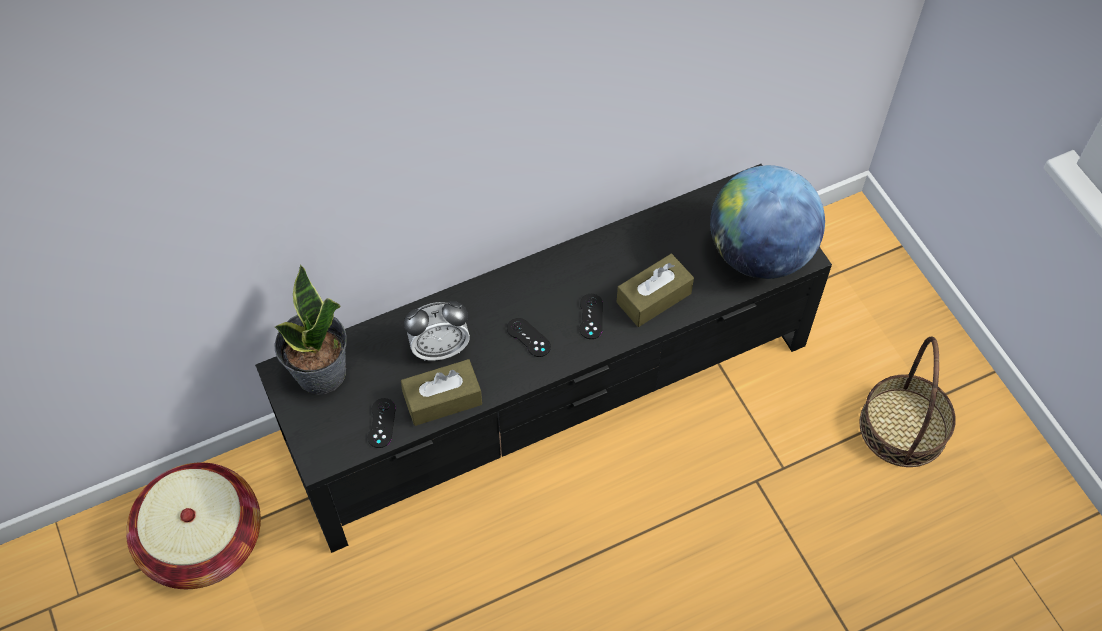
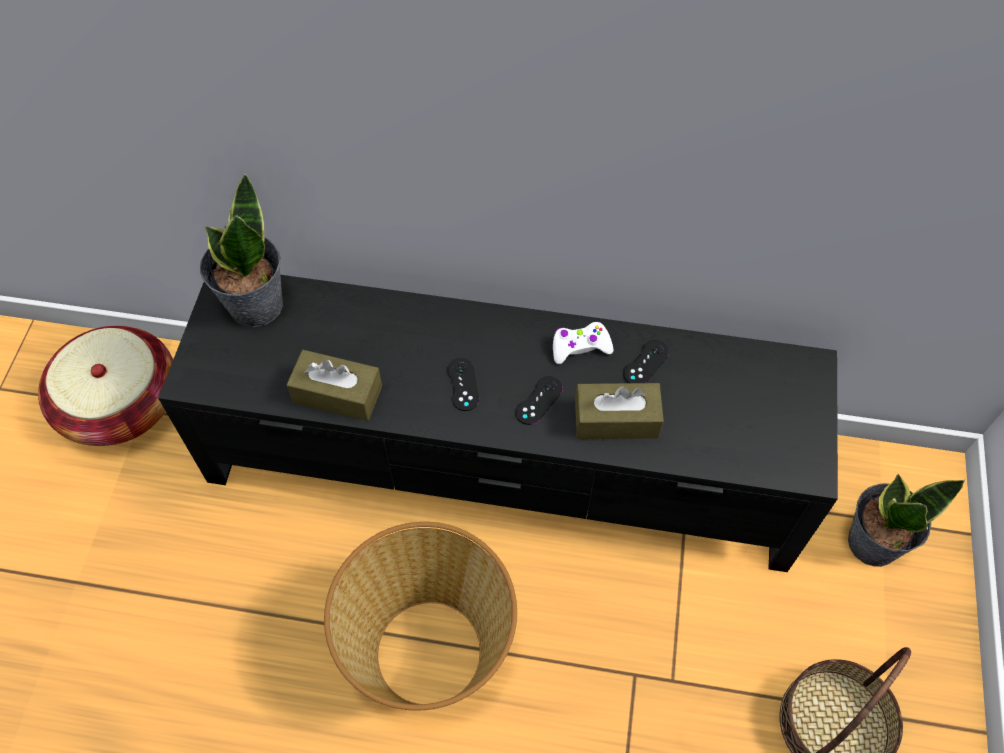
camera: 35 degrees right, 0 degrees up
(381, 423) = (267, 382): black game controller -> black game controller (646, 363)
(439, 348) = (374, 345): alarm clock -> none
(589, 261) = (580, 347): none -> white game controller
(603, 559) = (429, 650): none -> basket
(759, 253) = (763, 440): globe -> none
(844, 290) = (872, 542): none -> potted plant

